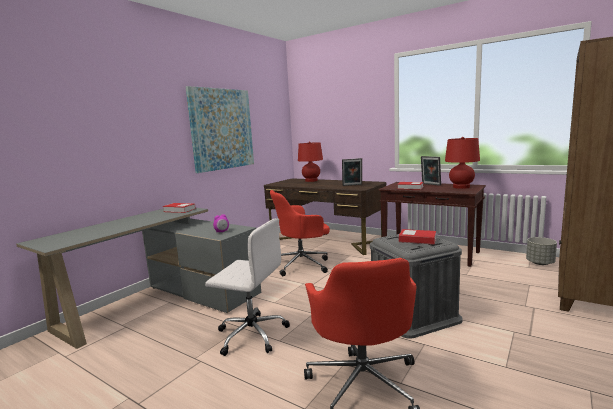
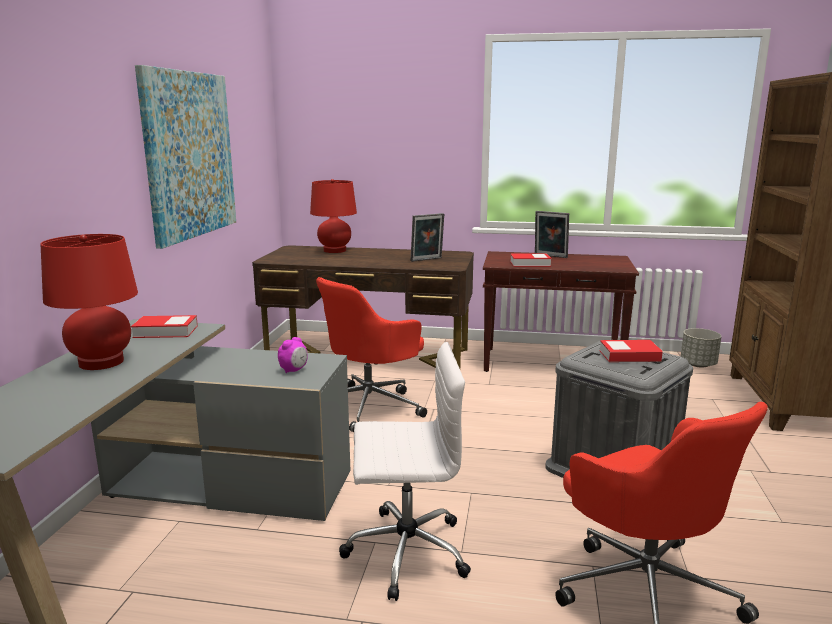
camera: 25 degrees left, 5 degrees up
(461, 187) = (601, 260): red table lamp -> red table lamp (101, 362)

